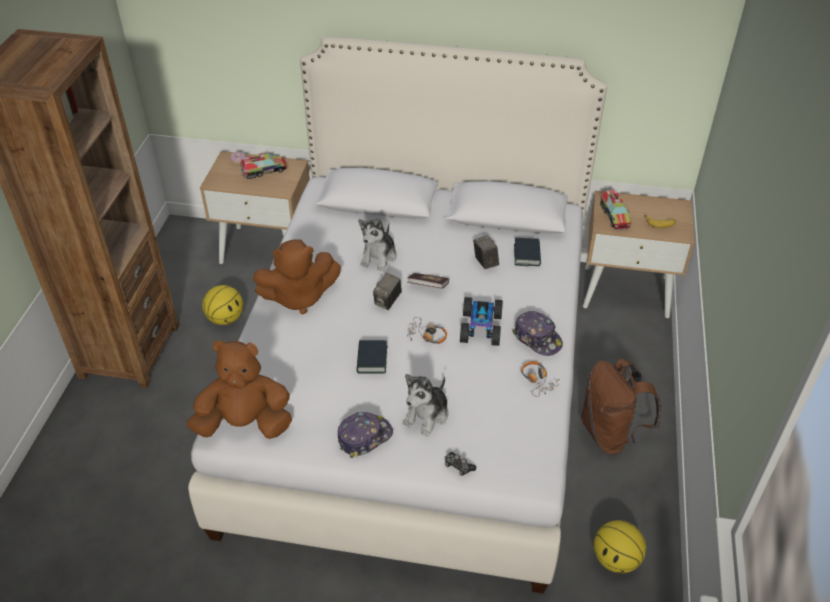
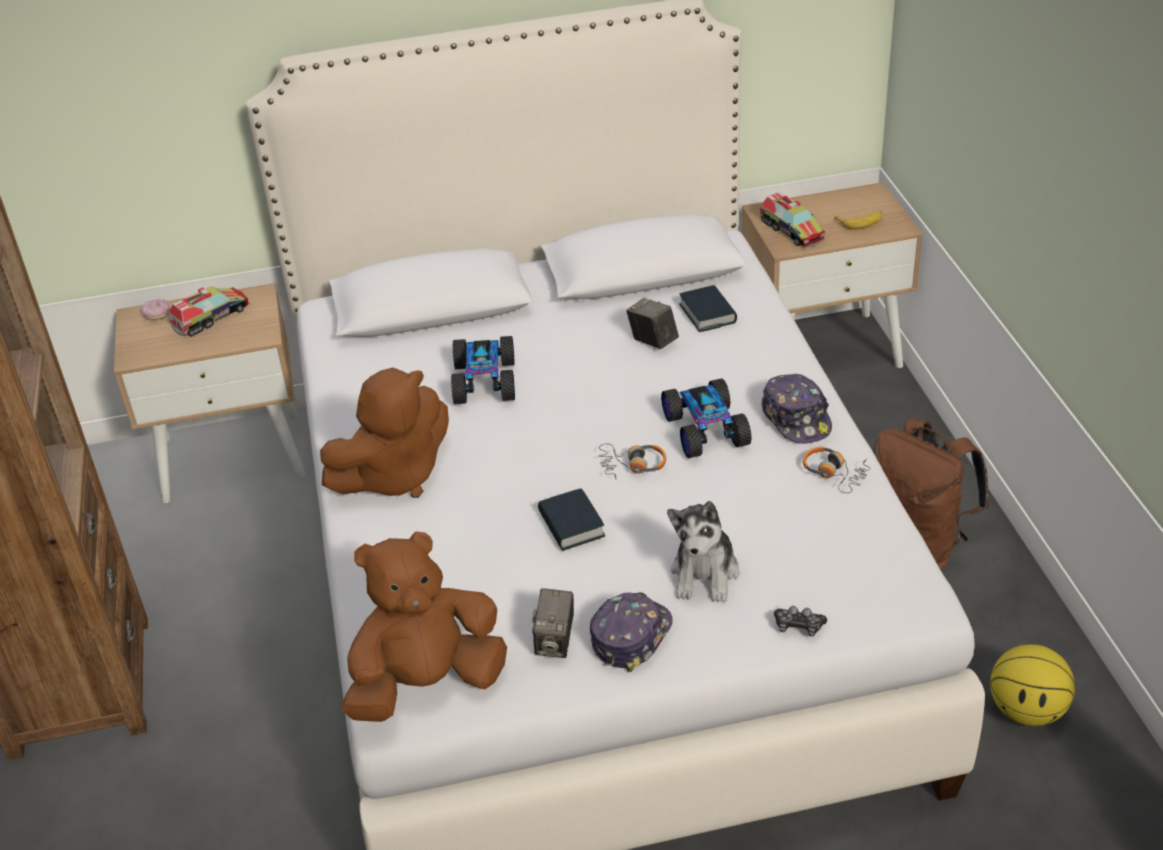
camera: 20 degrees left, 5 degrees down
(226, 318) = (224, 581): basketball -> none
(379, 257) = (486, 381): plush toy -> toy car
(387, 301) = (541, 438): camera -> camera (555, 642)
(428, 286) = (589, 399): book -> none
(537, 338) = (796, 418): cap -> cap turned 45 degrees clockwise

